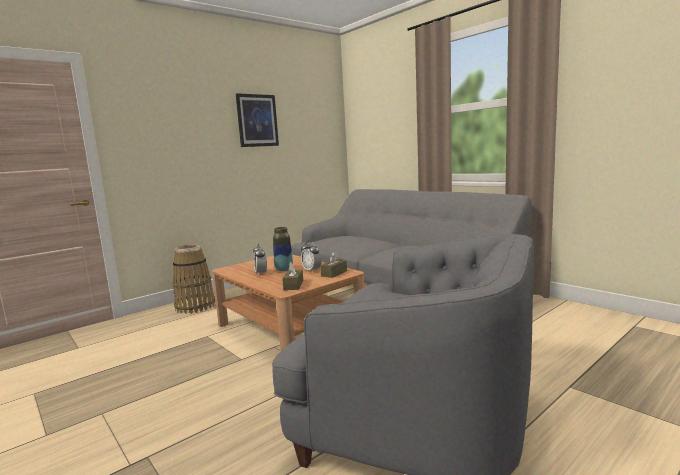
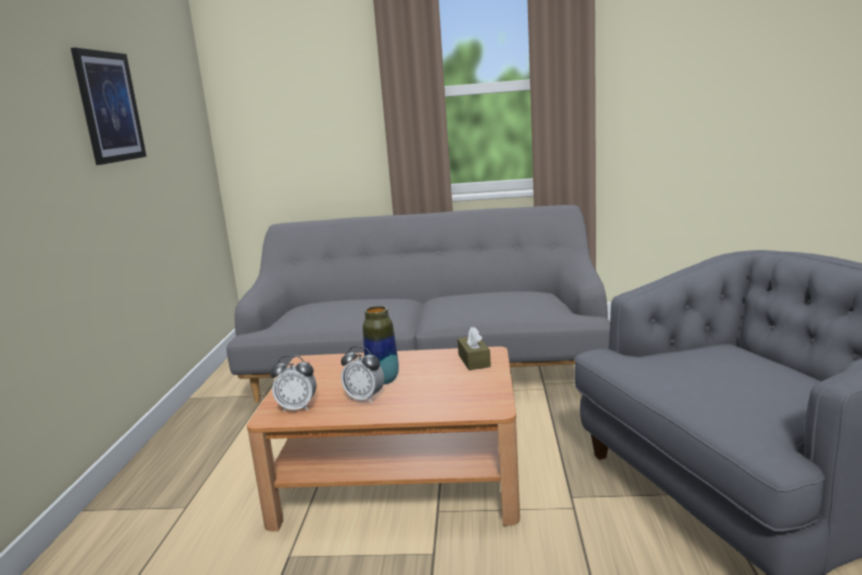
camera: 45 degrees left, 5 degrees up
(195, 306) = (130, 526): basket -> none
(293, 285) = (474, 395): brown tissue box -> none
(312, 270) = (430, 367): alarm clock -> alarm clock (297, 408)

